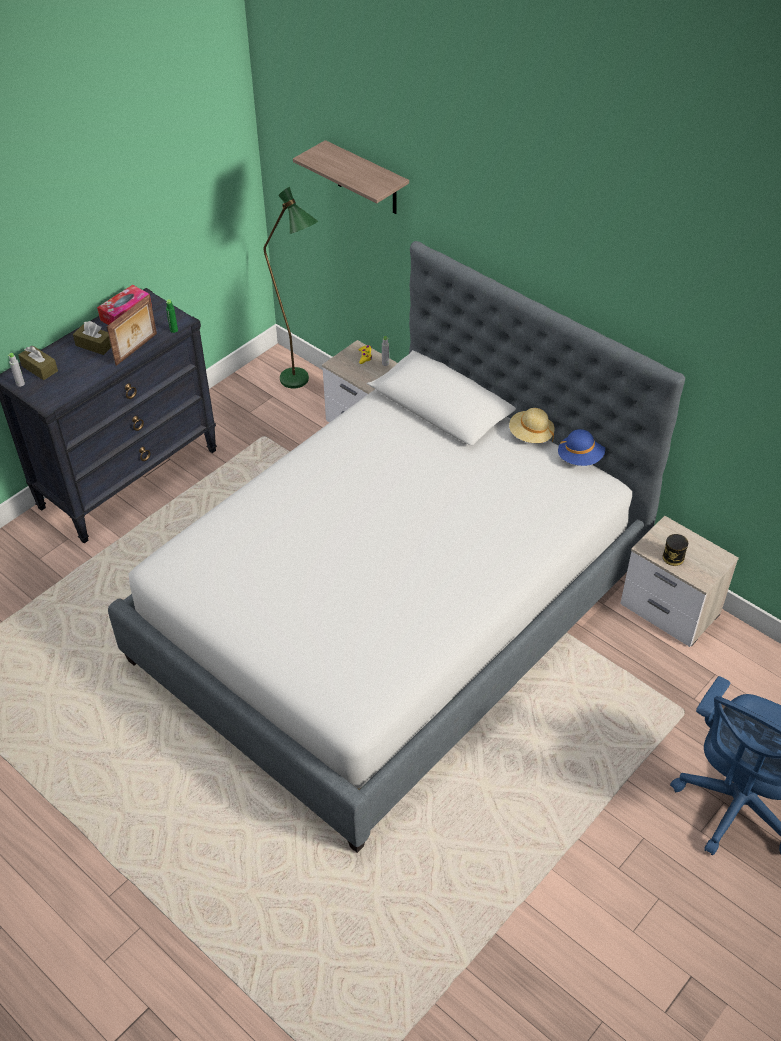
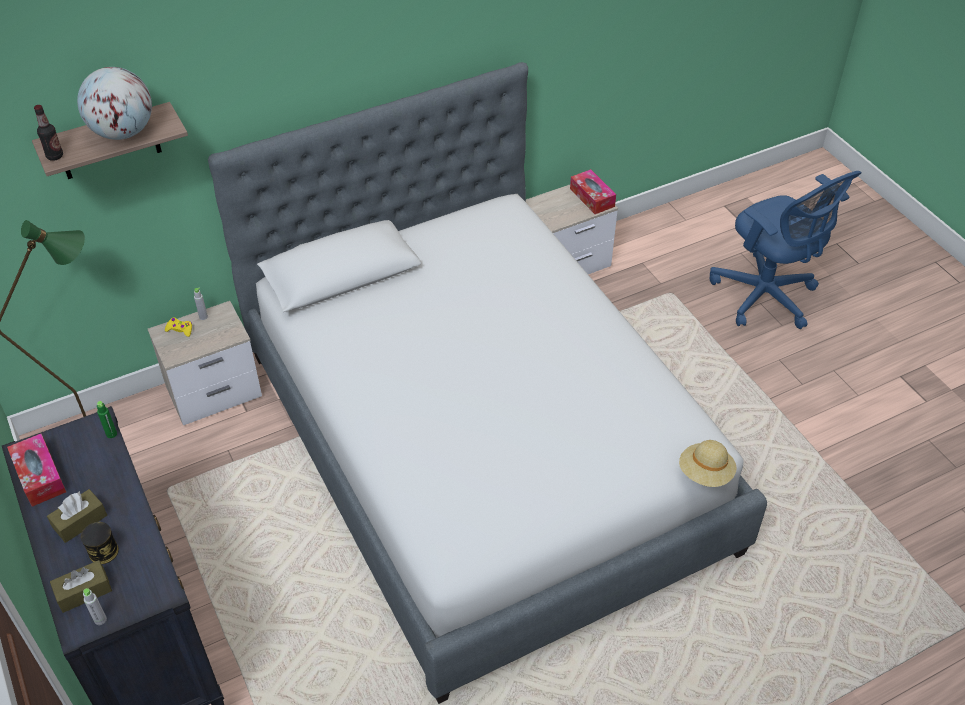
camera: 70 degrees left, 0 degrees up
(137, 349) = (122, 478): picture frame -> none
(312, 155) = (55, 156): none -> bottle
(356, 173) = (123, 132): none -> globe
(530, 435) = (420, 227): beige hat -> beige hat (705, 473)
(580, 458) = (468, 206): blue hat -> none
(673, 557) = (572, 211): can -> can (103, 551)
(706, 567) = (592, 197): none -> tissue box

